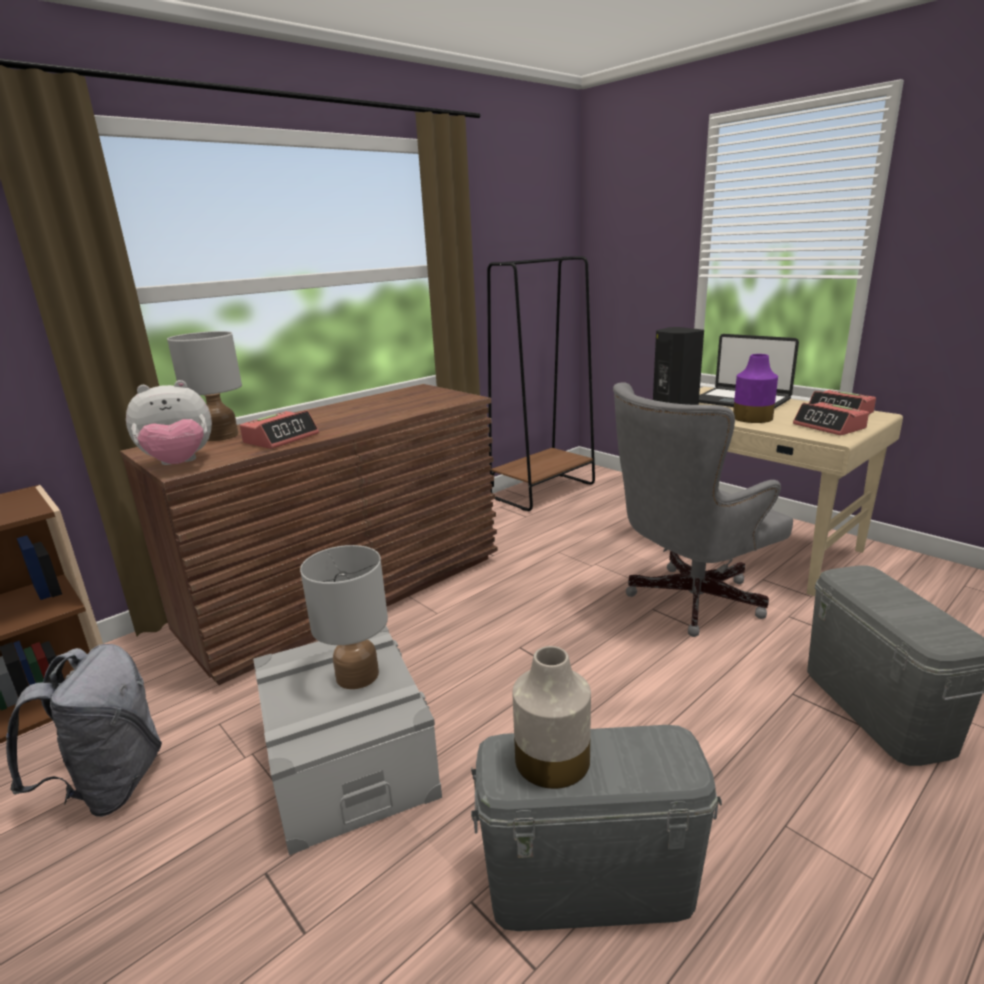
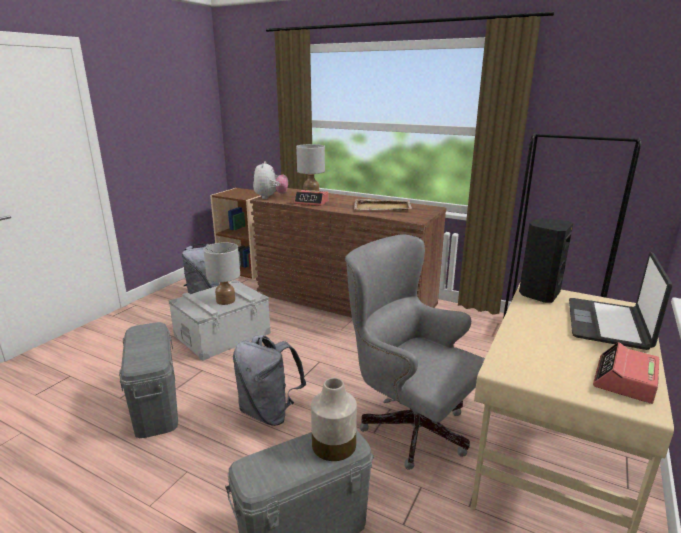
camera: 70 degrees right, 0 degrees up
(179, 464) = (270, 197): plush toy -> plush toy turned 135 degrees counterclockwise
(381, 405) = (383, 207): none -> beige tray
(552, 759) = (146, 336): beige vase -> beige vase (333, 444)
(641, 714) = (269, 412): none -> grey backpack
(752, 417) = (540, 328): purple vase -> none
(829, 427) = (546, 368): alarm clock -> none

